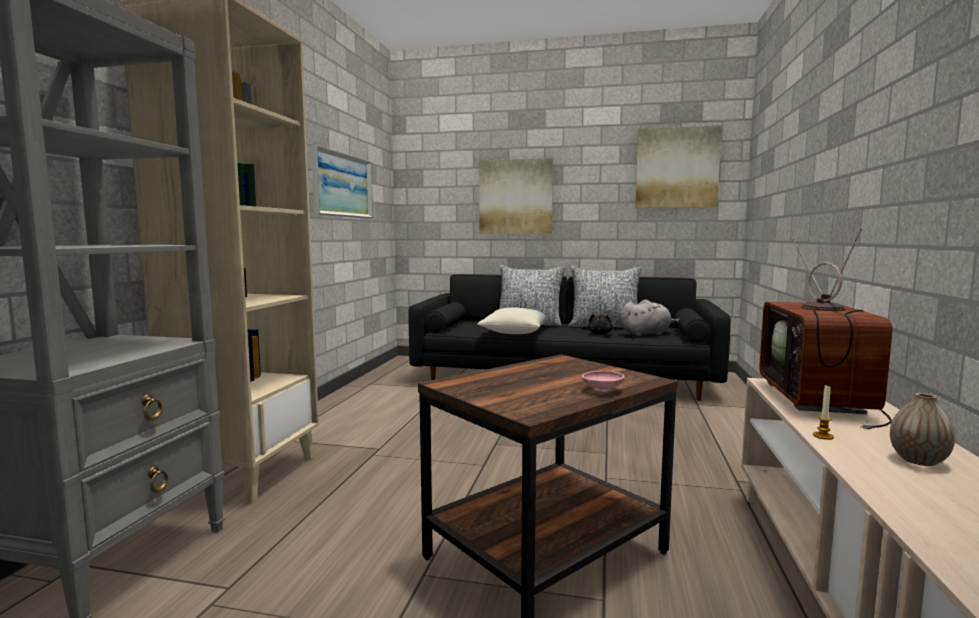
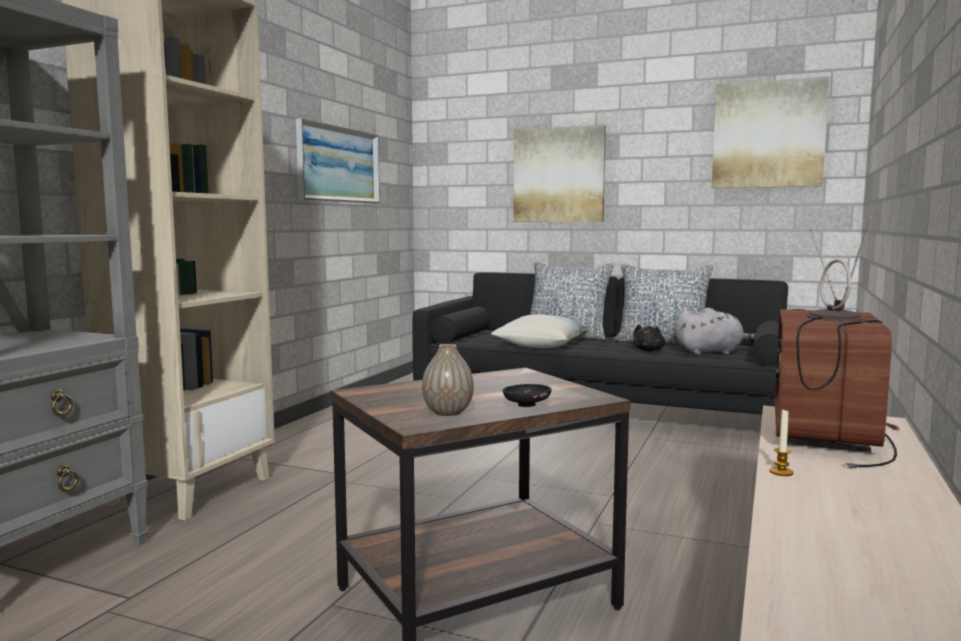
camera: 10 degrees right, 0 degrees up
(602, 390) = (526, 406): pink bowl -> black bowl
(918, 460) = (872, 504): vase -> vase (448, 412)

